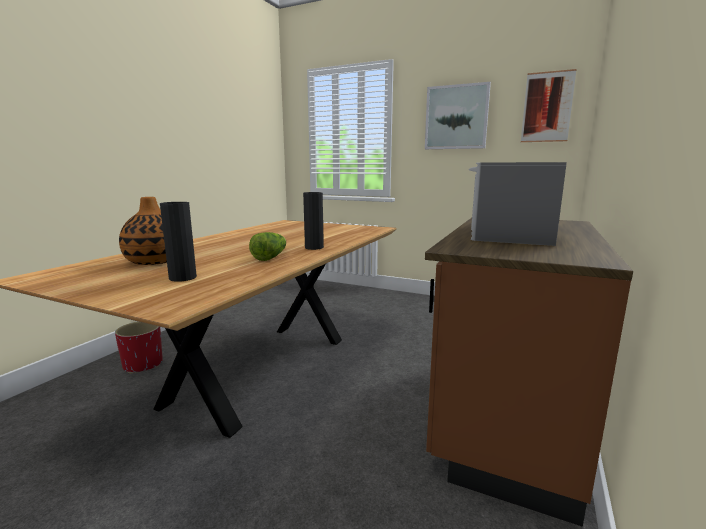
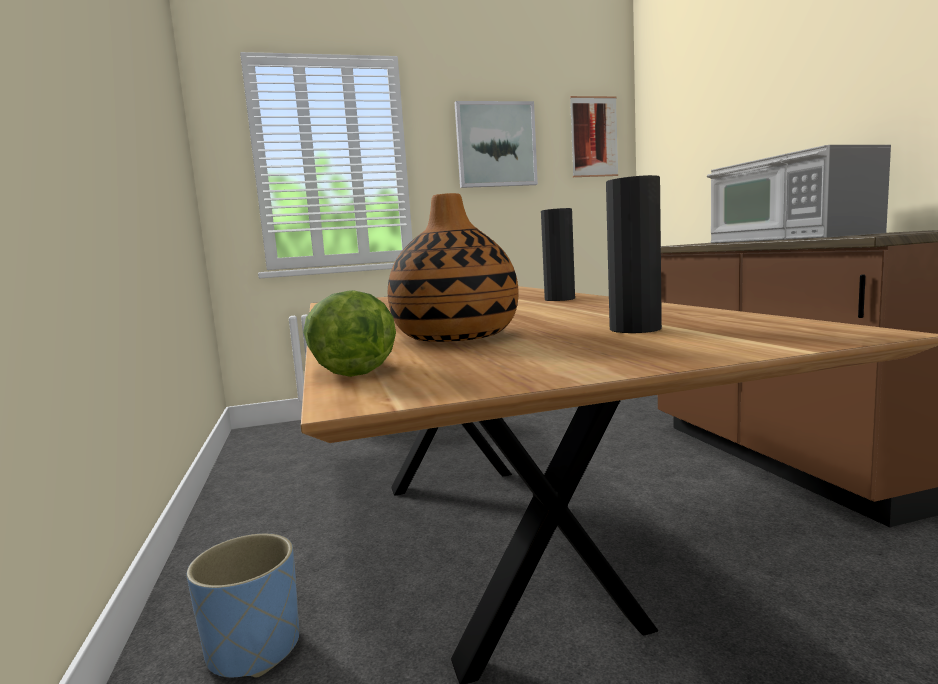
camera: 40 degrees left, 5 degrees down
(143, 365) = (255, 649): red planter -> blue planter
(270, 257) = (580, 308): lettuce -> lettuce (349, 368)

